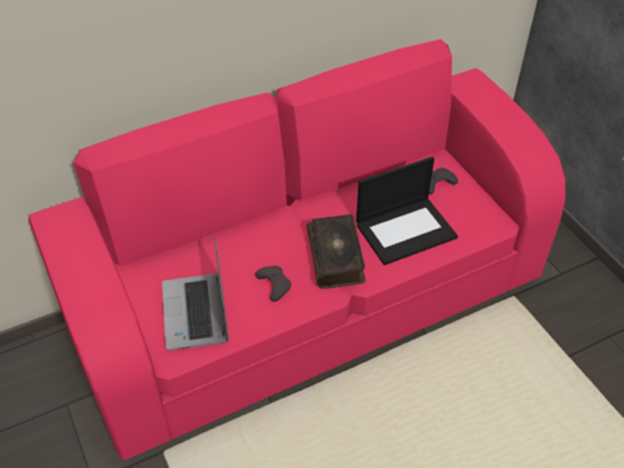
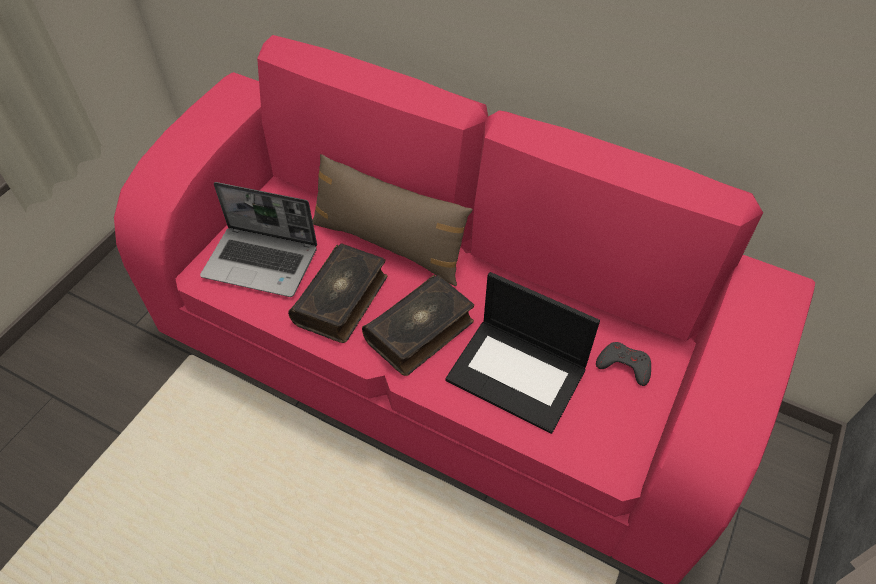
camera: 55 degrees right, 5 degrees up
(196, 313) = (262, 262): laptop -> laptop turned 120 degrees counterclockwise
(248, 237) = (389, 244): none -> brown pillow
(274, 284) = (342, 300): grey game controller -> book

